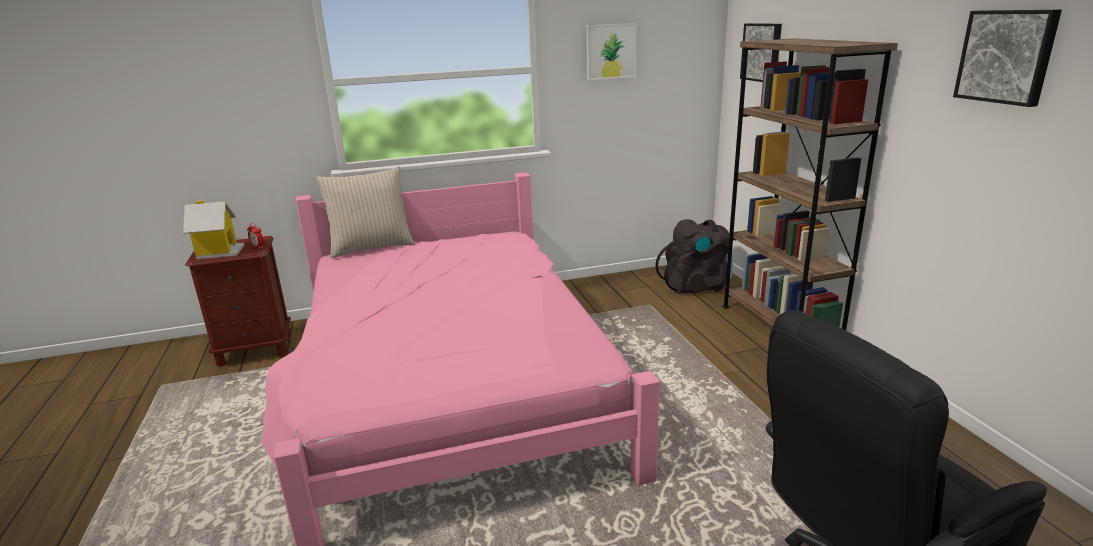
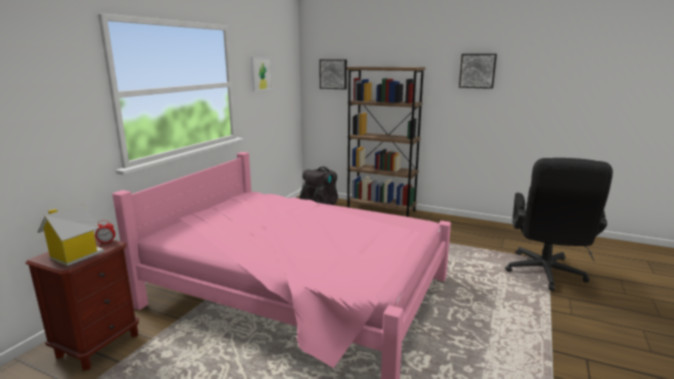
camera: 50 degrees left, 5 degrees down
(371, 247) = (171, 224): beige pillow -> none

